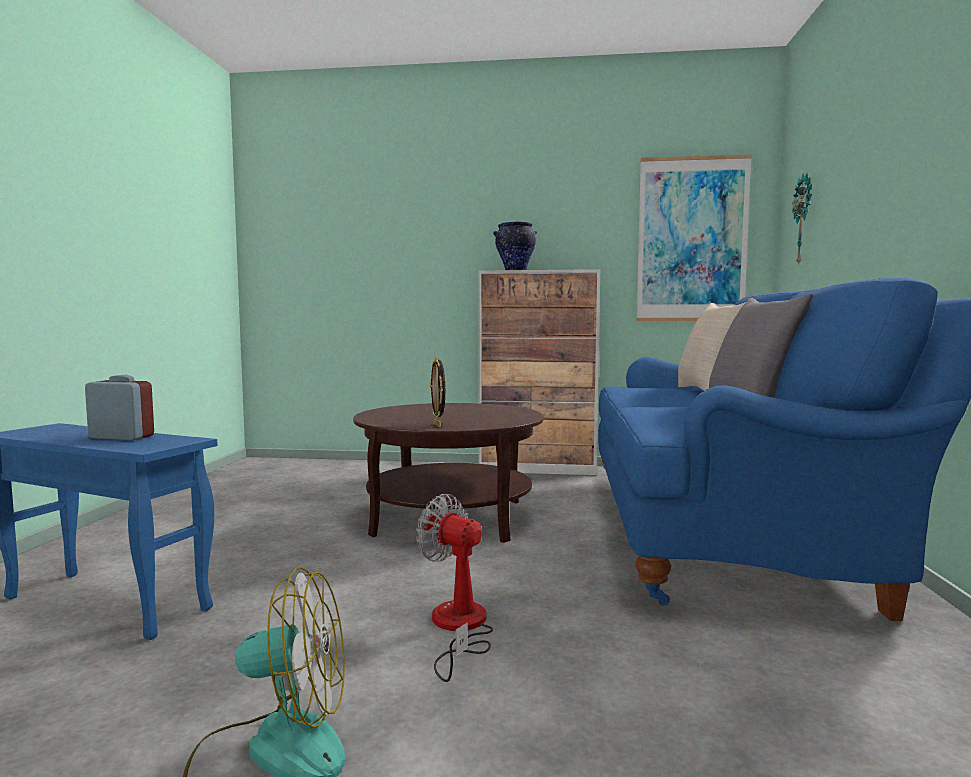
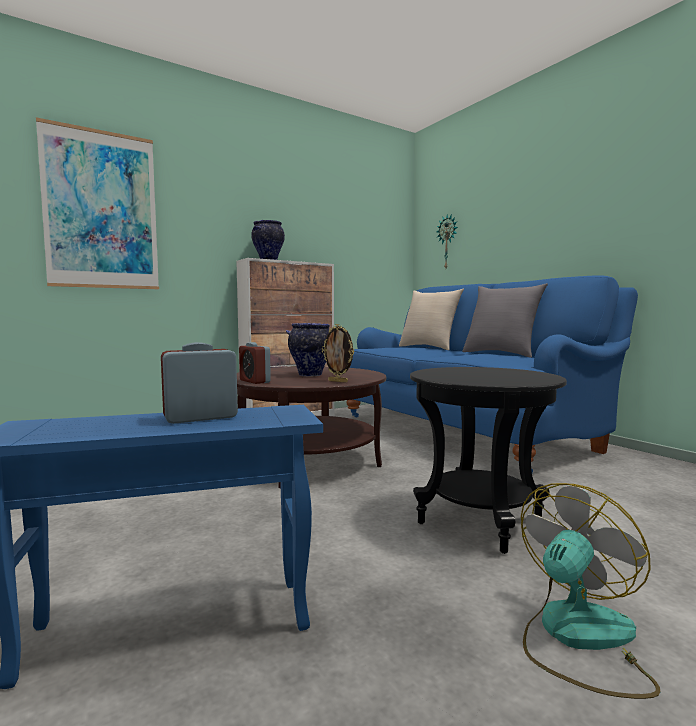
camera: 40 degrees left, 0 degrees up
(372, 415) = (254, 381): none -> alarm clock
(450, 415) = (311, 375): none -> vase
(458, 628) = (480, 522): fan -> black side table
(692, 240) = (372, 248): picture -> picture (101, 210)

